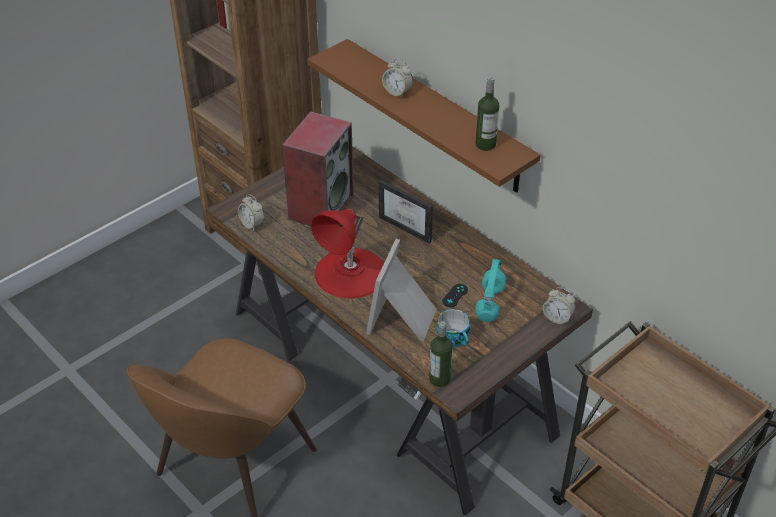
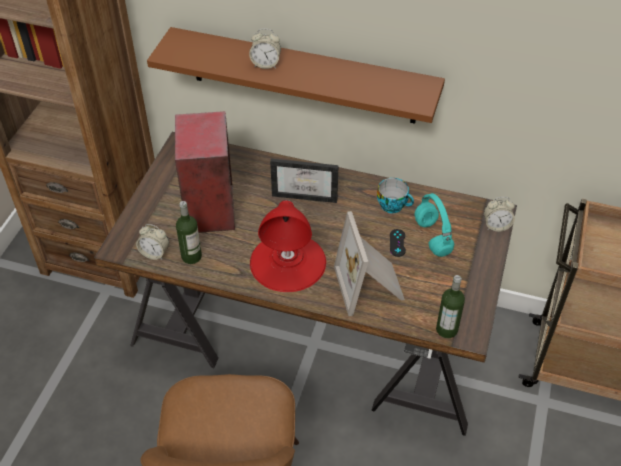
camera: 30 degrees left, 5 degrees up
(454, 339) = (429, 285): cup -> cup (393, 205)
(485, 144) = (390, 86): bottle -> bottle (191, 256)

